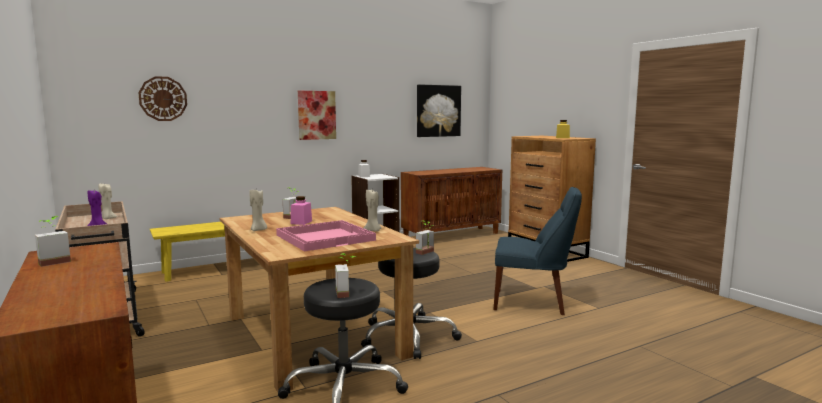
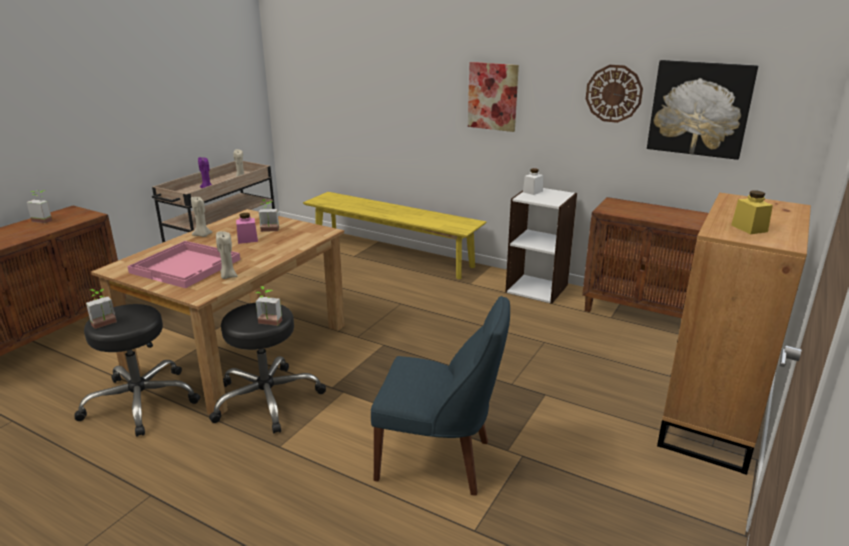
camera: 60 degrees right, 15 degrees up
(163, 98) = (341, 65): wall clock -> wall clock (613, 93)
(533, 303) = (439, 460): blue chair -> blue chair turned 60 degrees counterclockwise

